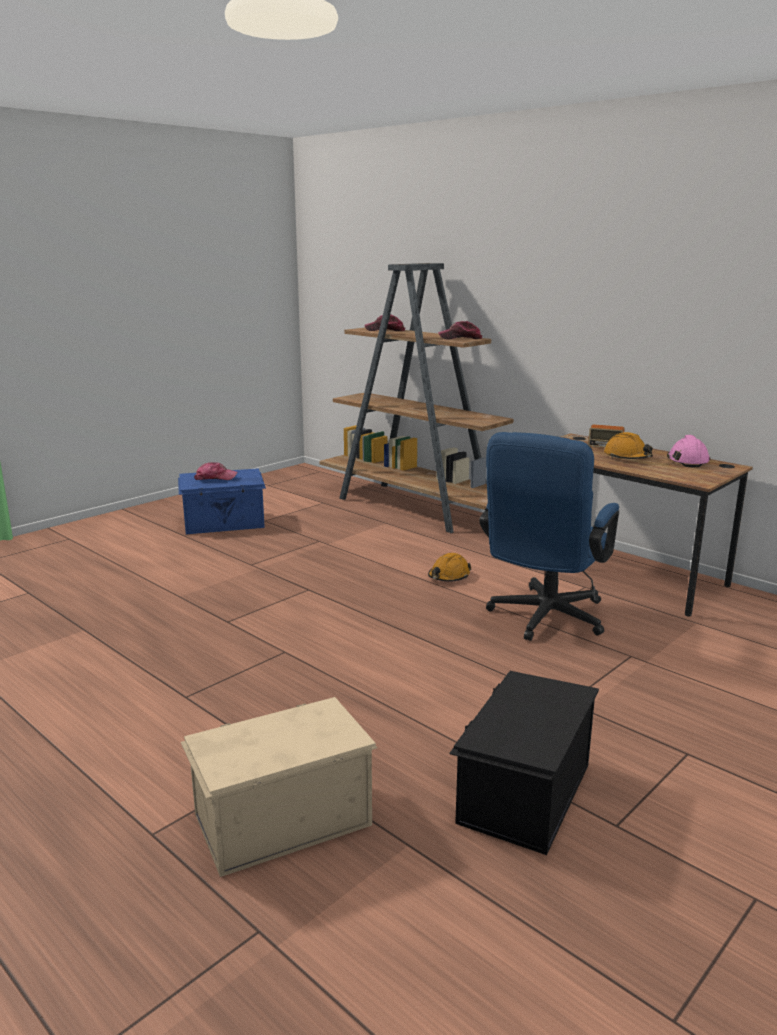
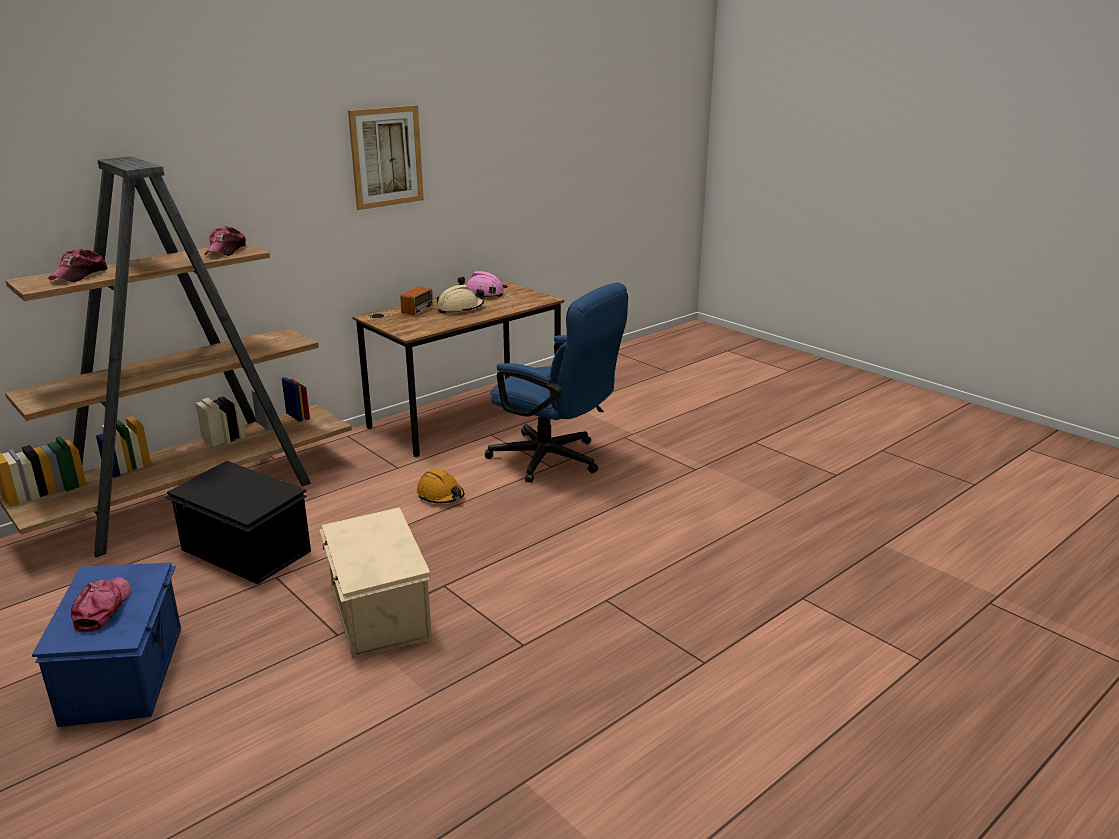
camera: 85 degrees left, 5 degrees up
(281, 818) = (877, 596): beige storage box -> beige storage box (377, 613)
(522, 793) = (813, 499): black storage box -> black storage box (245, 551)
(627, 457) = (460, 308): orange hard hat -> beige hard hat
(636, 295) = (386, 157): none -> picture

